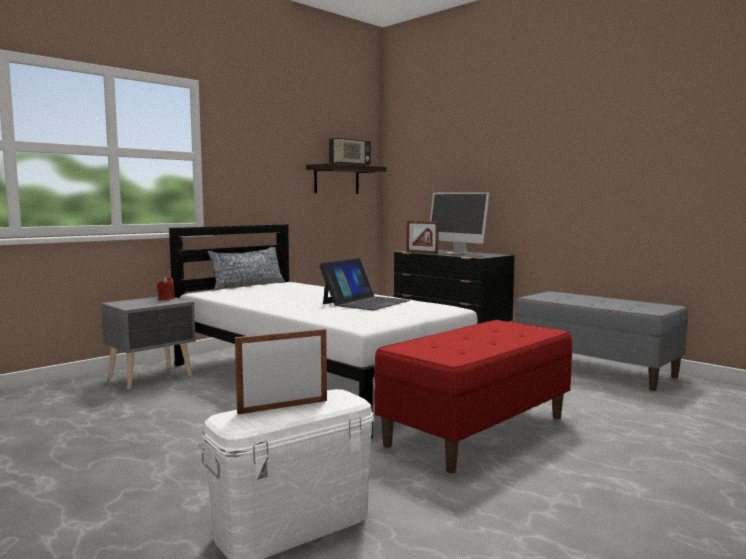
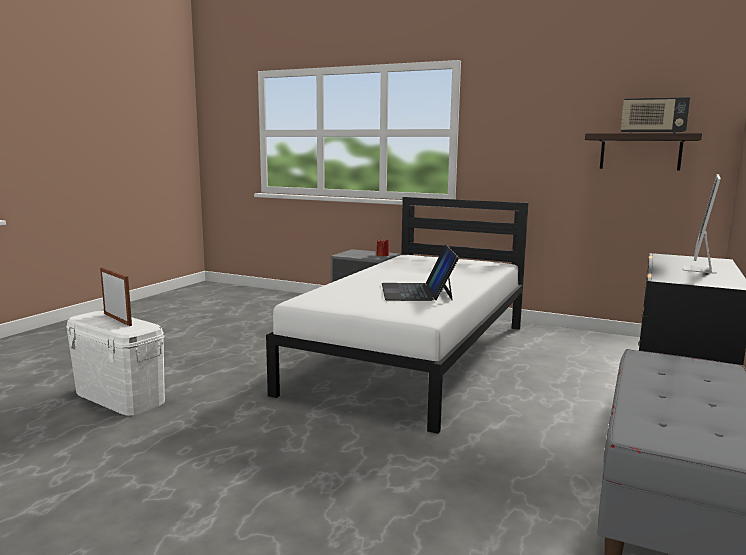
camera: 70 degrees right, 5 degrees up
(247, 285) = (467, 258): pillow -> none
(365, 302) = (417, 291): laptop -> laptop turned 75 degrees clockwise
(422, 252) = (662, 260): picture frame -> none
(477, 430) = (317, 438): red bench -> none

